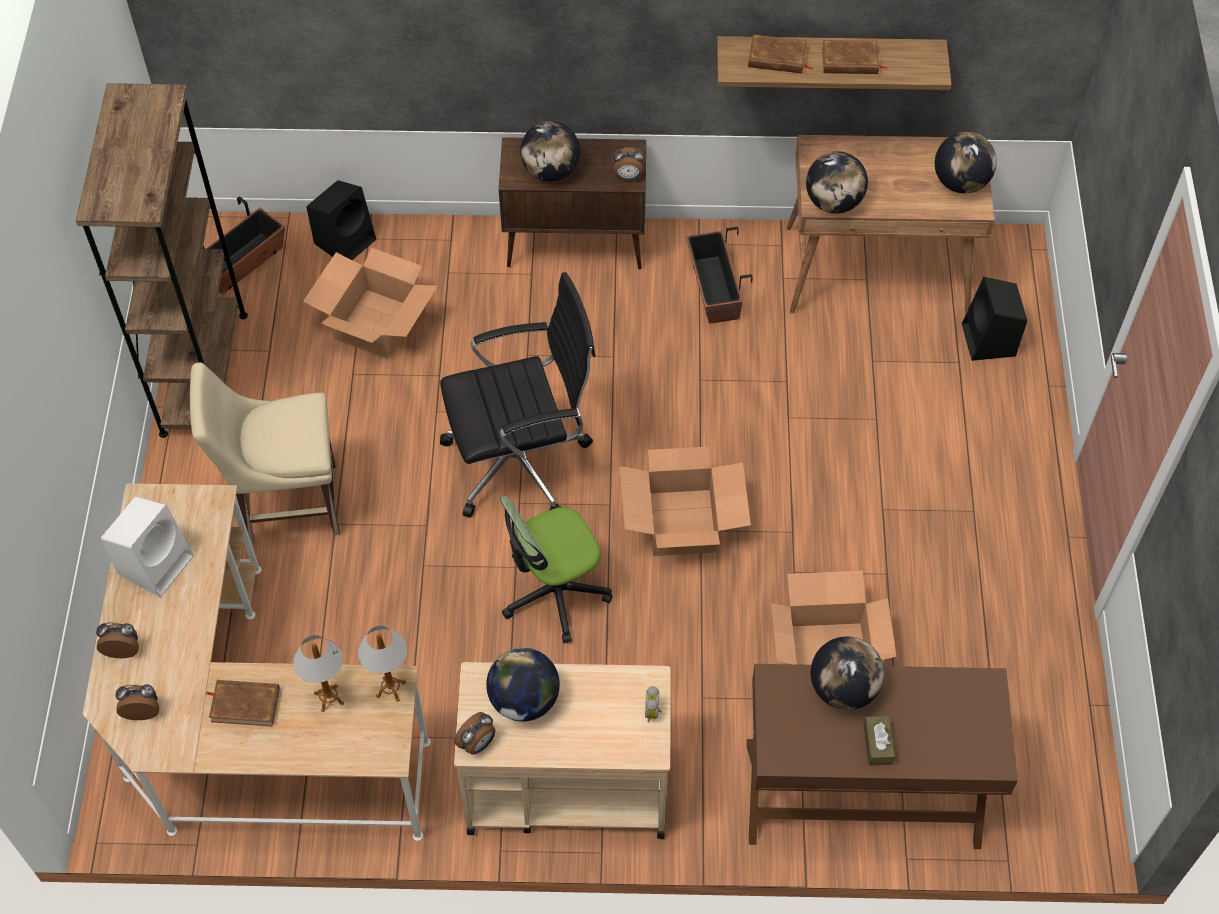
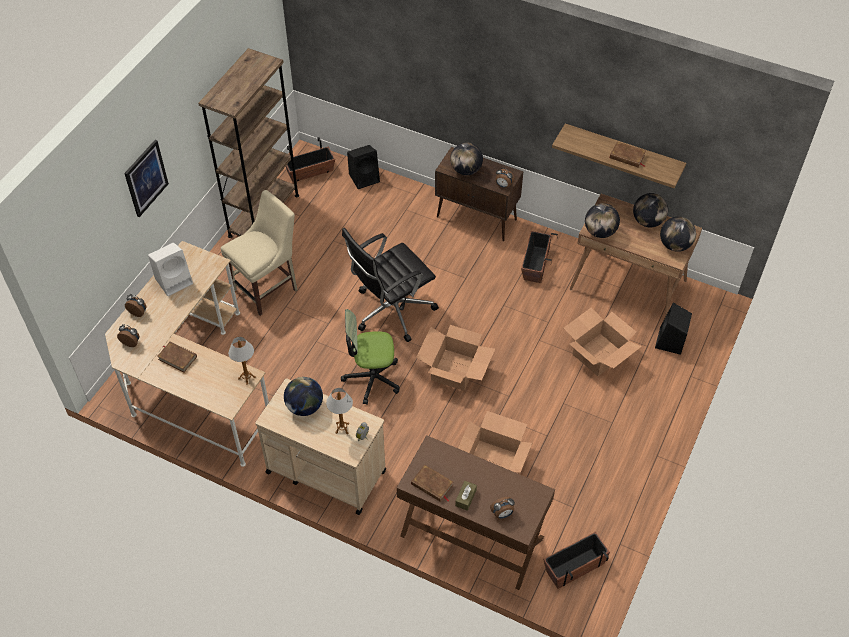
camera: 25 degrees right, 5 degrees down
(44, 399) = (146, 178): none -> picture
(286, 503) = (268, 288): beige chair -> beige chair turned 120 degrees clockwise
(329, 698) = (216, 370): table lamp -> table lamp (342, 428)
(375, 324) = (357, 221): cardboard box -> cardboard box (598, 354)
(477, 743) = (271, 417): alarm clock -> alarm clock (502, 514)
(522, 461) = (391, 311): black office chair -> black office chair turned 135 degrees clockwise
(777, 58) = (589, 143): brown book -> brown book (432, 485)
(843, 688) = (464, 464): globe -> globe (648, 221)
(1043, 772) = (574, 566): none -> planter

